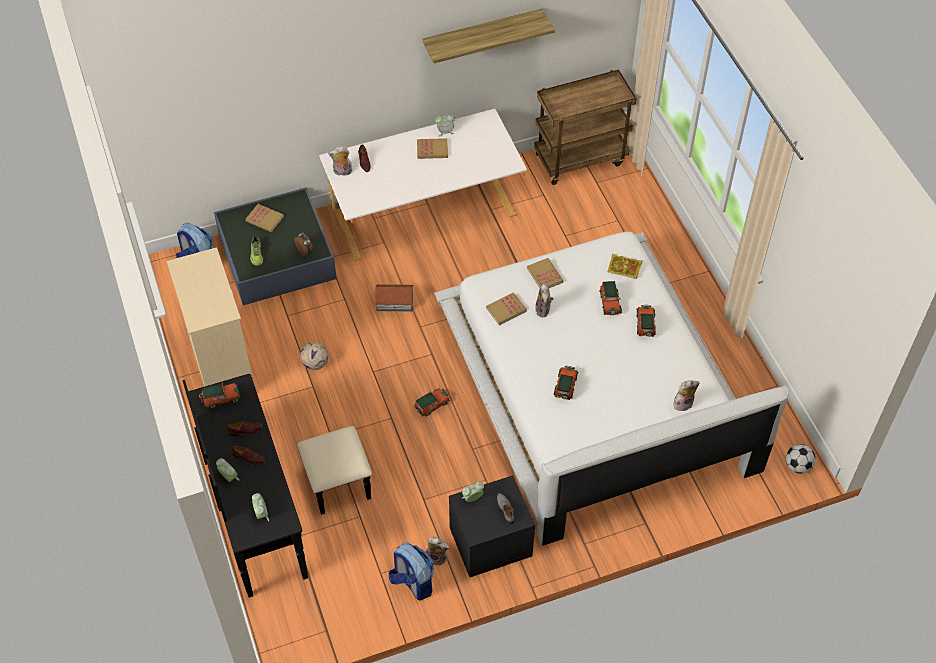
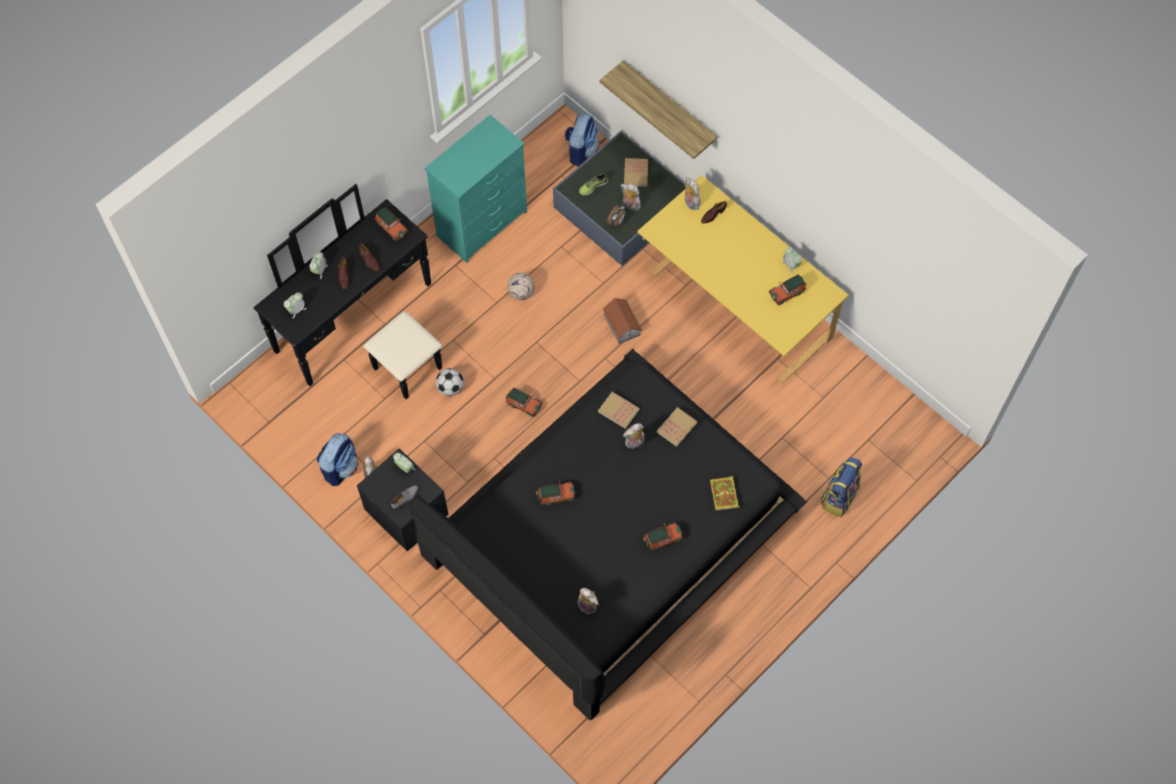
camera: 65 degrees right, 10 degrees up
(223, 366) = (483, 224): beige dresser -> turquoise dresser
(294, 235) = (630, 205): none -> plush toy
(425, 217) = (735, 306): white desk -> yellow desk
(432, 150) = (761, 264): book -> none
(482, 34) = (858, 227): shelf -> shelf (669, 106)
(580, 158) = (891, 412): brown cart -> none
(594, 389) = (610, 535): white bed -> black bed
(609, 302) = (674, 497): toy car -> toy car (787, 292)
(637, 220) = (838, 496): none -> backpack
(797, 466) = (612, 751): football -> football (450, 388)

